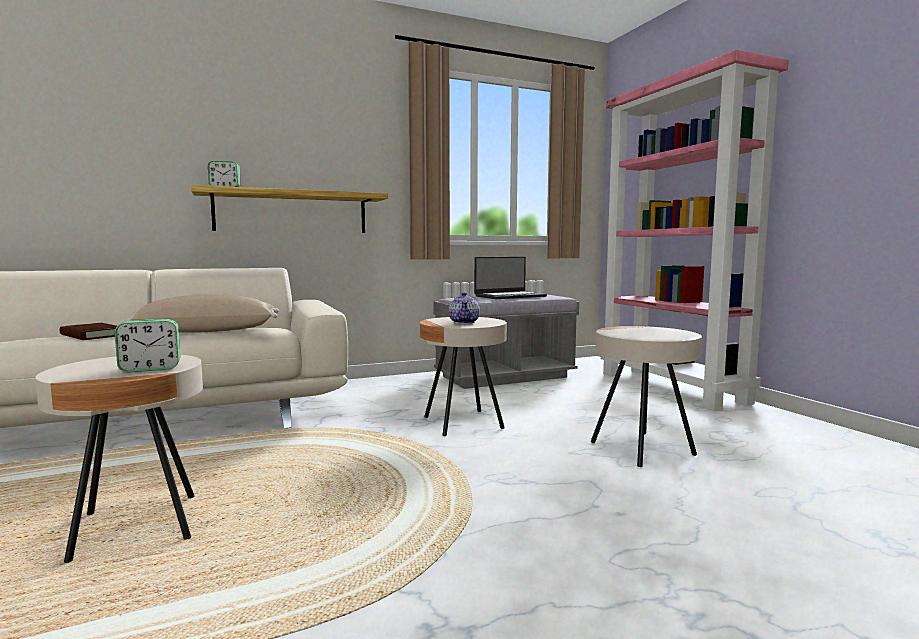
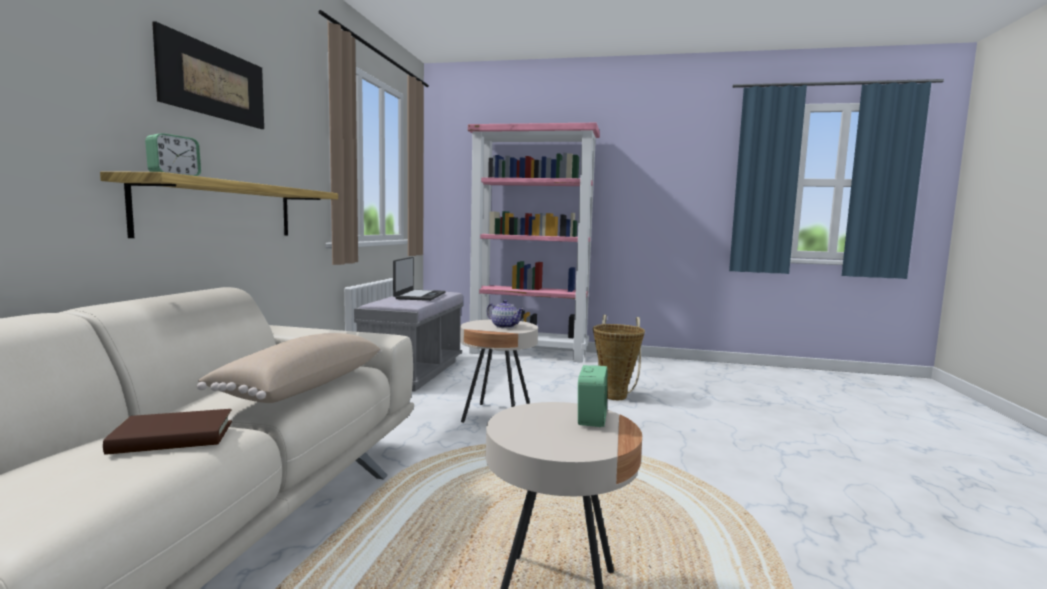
camera: 55 degrees left, 0 degrees up
(287, 119) = (214, 82): none -> picture
(642, 449) = (615, 395): beige side table -> basket

